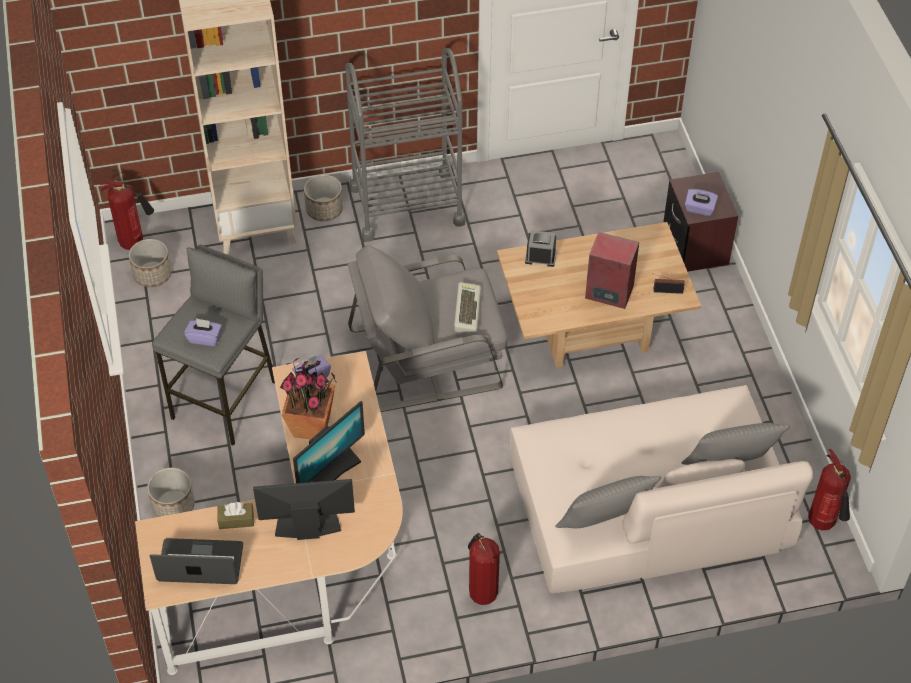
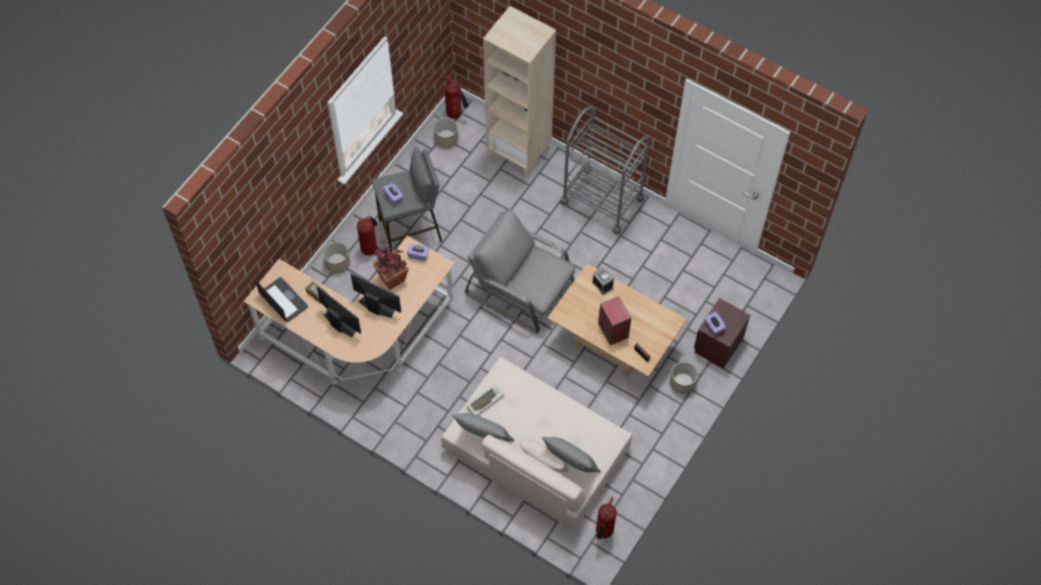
camera: 45 degrees right, 10 degrees up
(324, 210) = (560, 170): planter -> planter (682, 383)
(331, 471) = (377, 306): monitor -> monitor turned 150 degrees counterclockwise
(466, 310) = (539, 281): keyboard -> keyboard (485, 401)
(481, 592) = (417, 420): fire extinguisher -> fire extinguisher (370, 248)

